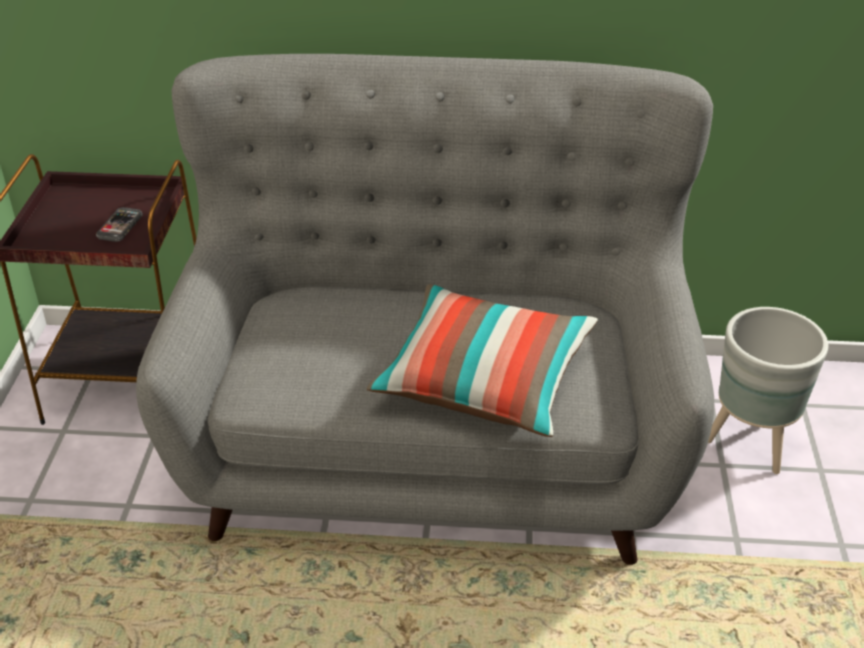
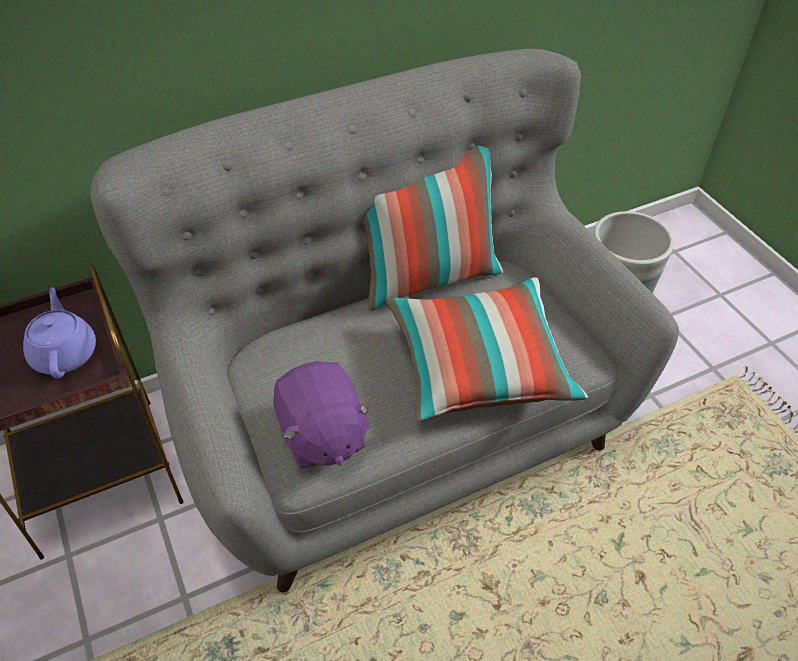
camera: 30 degrees left, 10 degrees up
(120, 226) = (65, 353): phone -> purple teapot
(288, 378) = (322, 435): none -> purple plush toy
(504, 292) = (428, 277): none -> pillow

